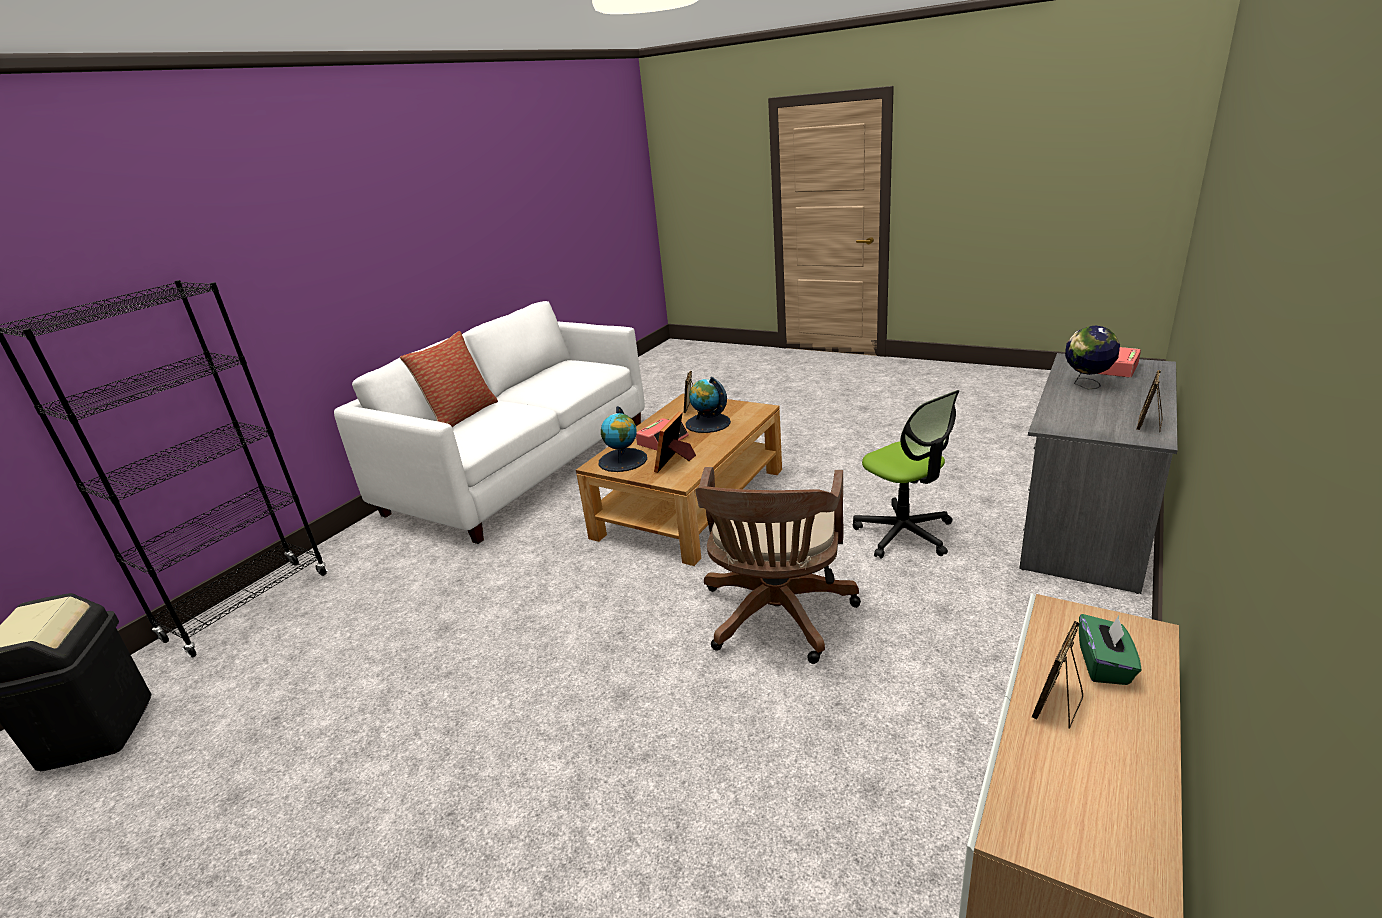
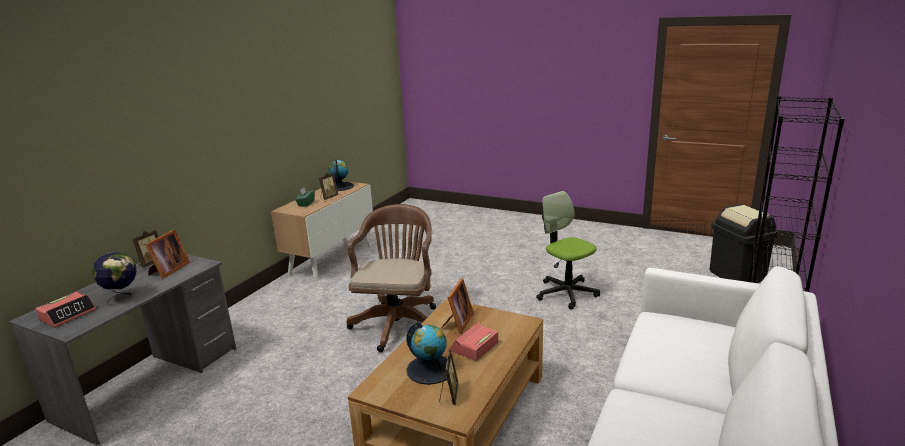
camera: 175 degrees right, 5 degrees down
(461, 416) = (719, 357): pillow -> none
(623, 460) = (504, 326): globe -> globe (340, 186)
(904, 534) = (286, 377): office chair -> office chair (566, 293)
(1092, 416) = (168, 270): none -> picture frame

